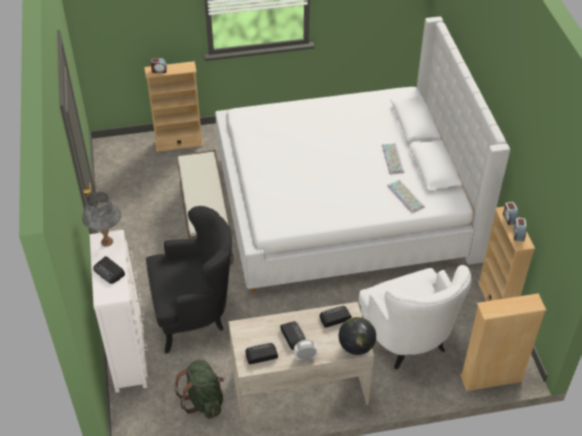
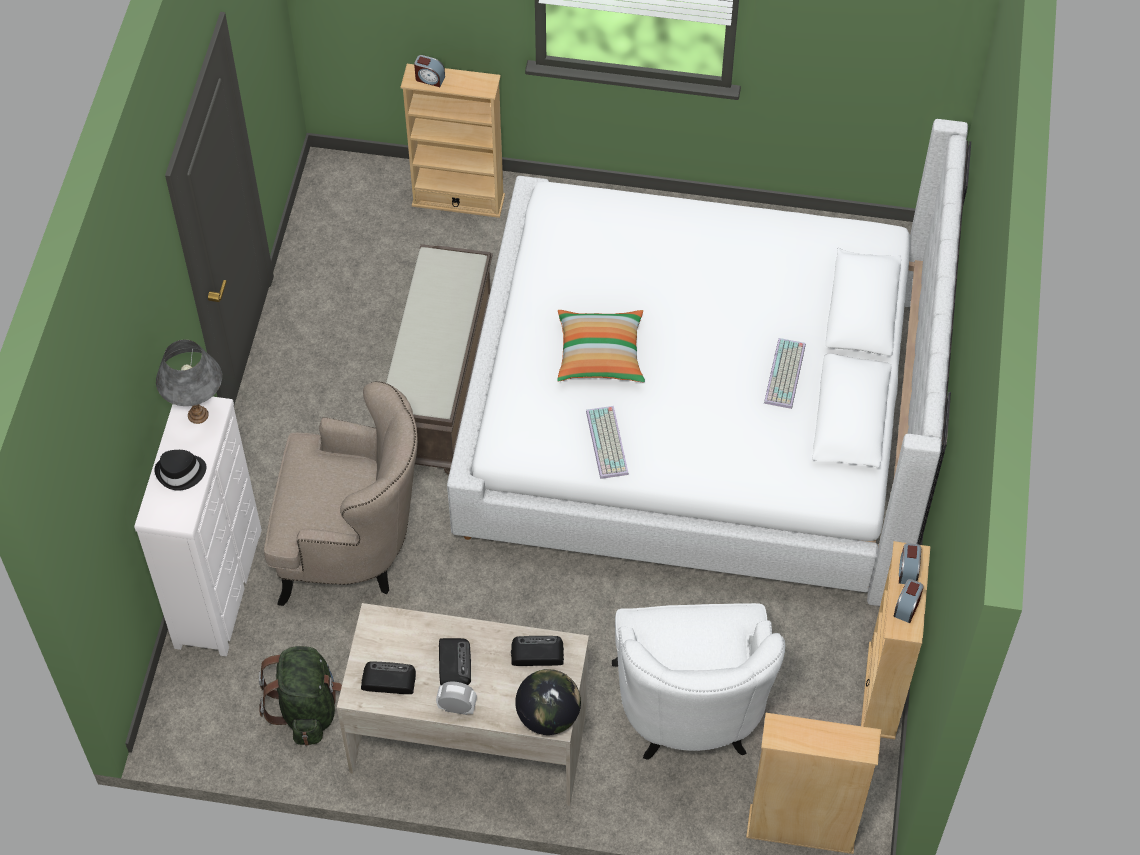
camera: 20 degrees right, 10 degrees up
(109, 272) = (181, 473): radio -> black hat
(194, 313) = (352, 547): black armchair -> beige armchair
(298, 174) = (600, 355): none -> pillow
(406, 196) = (772, 458): keyboard -> keyboard (608, 443)

